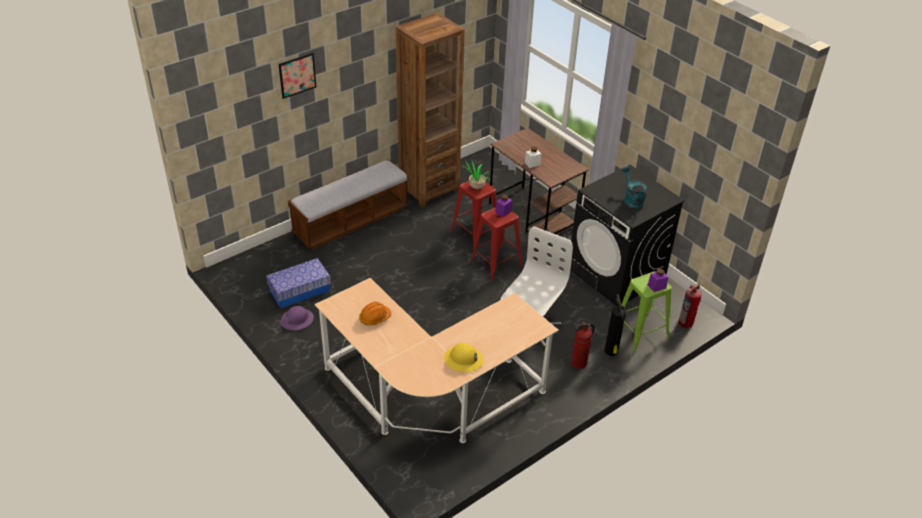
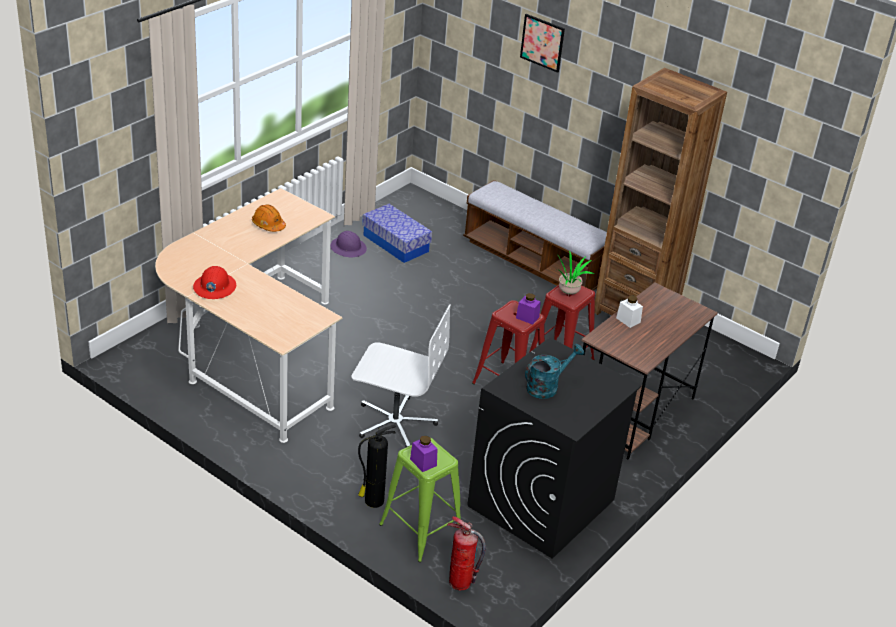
camera: 75 degrees right, 5 degrees down
(463, 360) = (214, 287): yellow hard hat -> red hard hat
(579, 363) = (342, 470): fire extinguisher -> none

